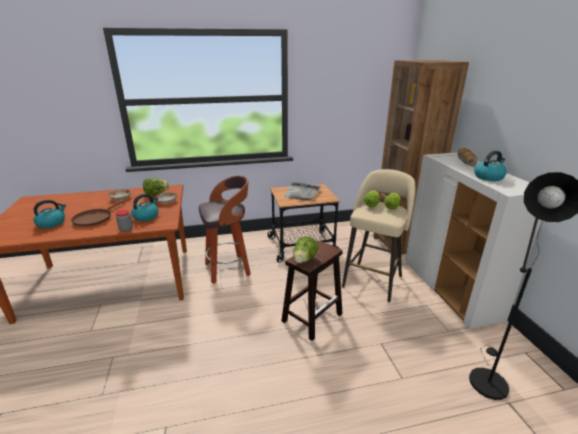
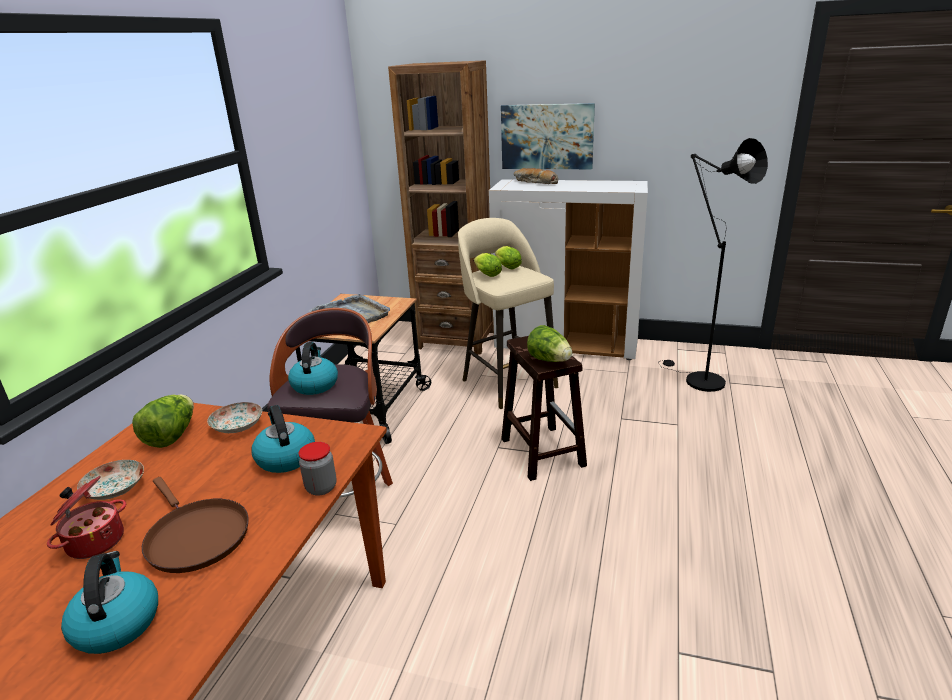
camera: 60 degrees left, 0 degrees up
(92, 206) = (95, 541): none -> cooking pot
(488, 177) = (593, 186): kettle -> kettle (315, 385)
(493, 129) = (547, 136): none -> picture

